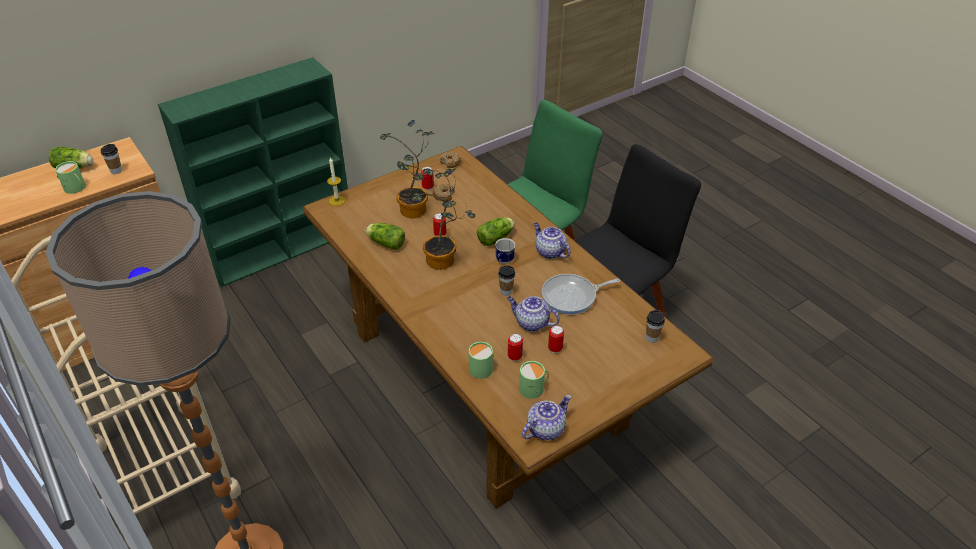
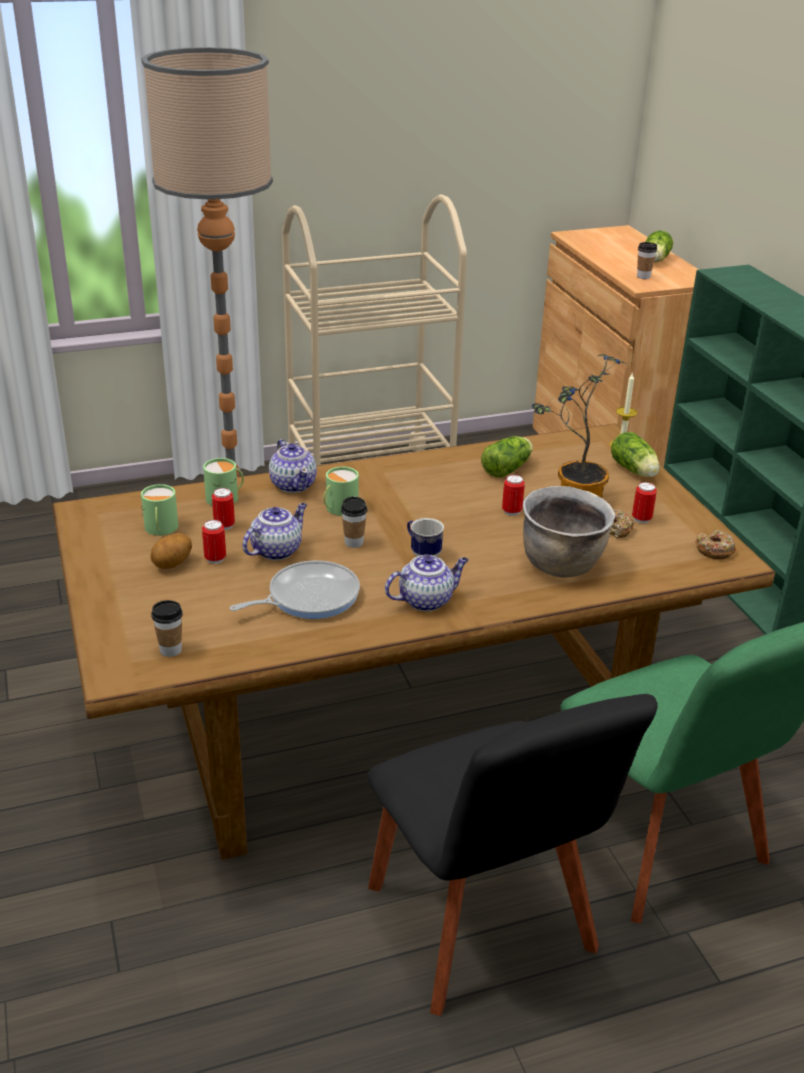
camera: 105 degrees right, 10 degrees down
(76, 188) = (613, 261): green mug -> green mug (339, 508)
(444, 262) = (445, 505): potted plant -> none
(490, 210) = (562, 565): none -> brown cooking pot
(497, 238) = (483, 558): lettuce -> lettuce (635, 471)
(545, 429) = (93, 523): teapot -> teapot (293, 484)
(571, 367) = (173, 564): none -> potato
(572, 297) = (308, 597): frying pan -> frying pan turned 60 degrees clockwise

